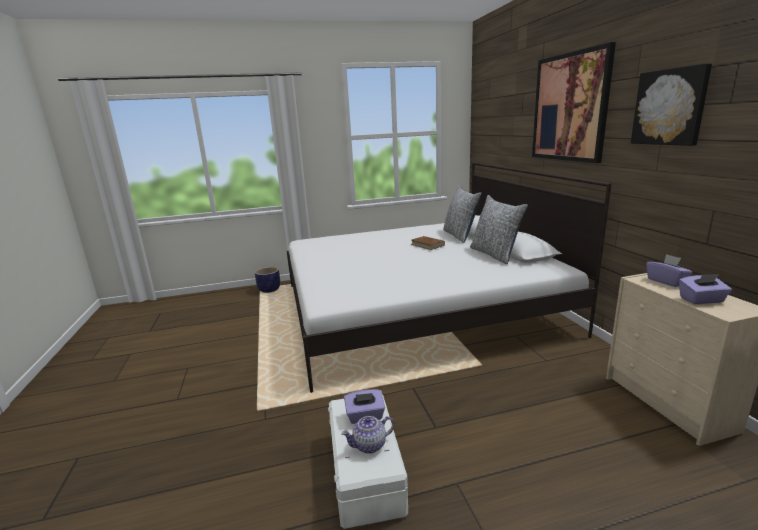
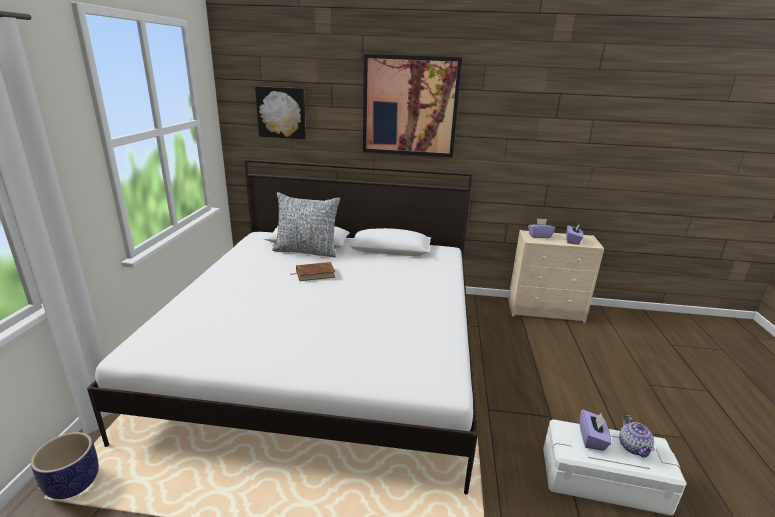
camera: 70 degrees left, 5 degrees up
(495, 254) = (386, 258): pillow -> none
(670, 107) = (515, 116): picture -> picture (281, 112)

